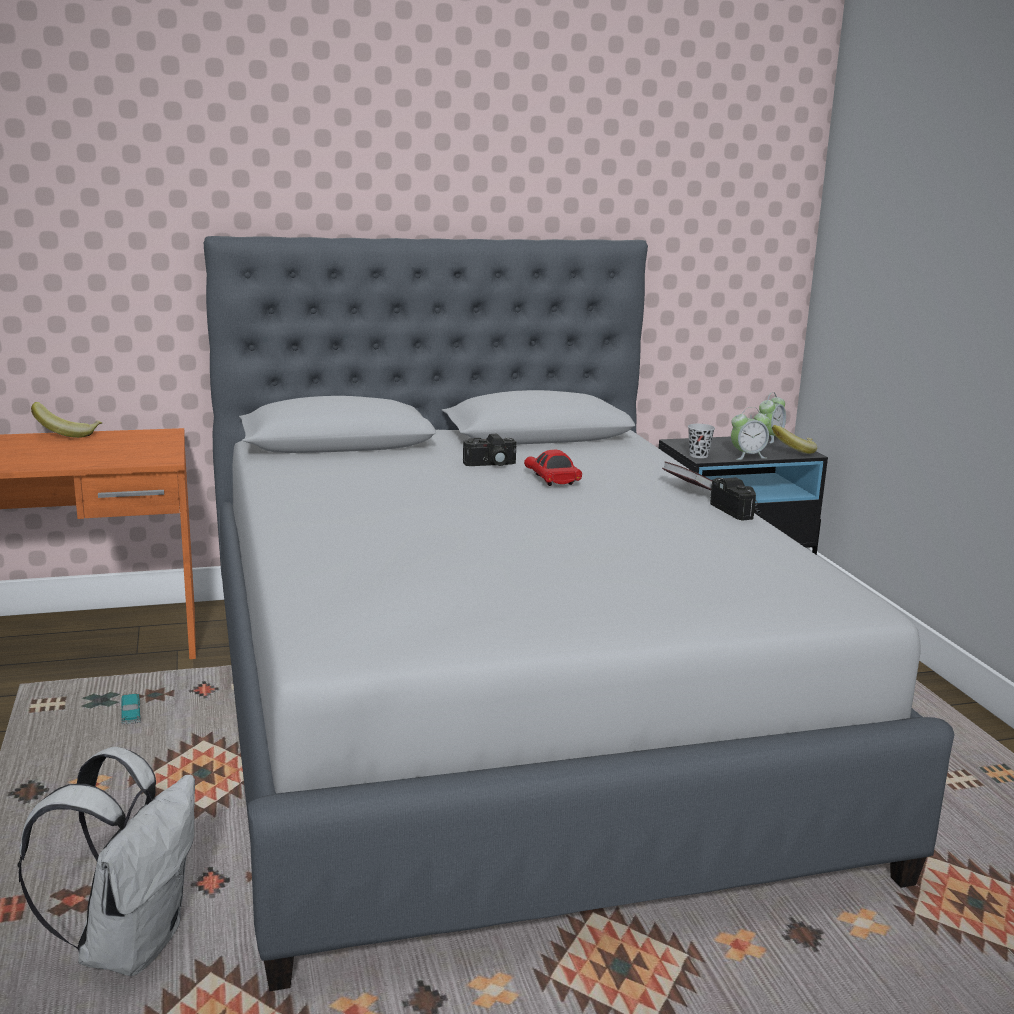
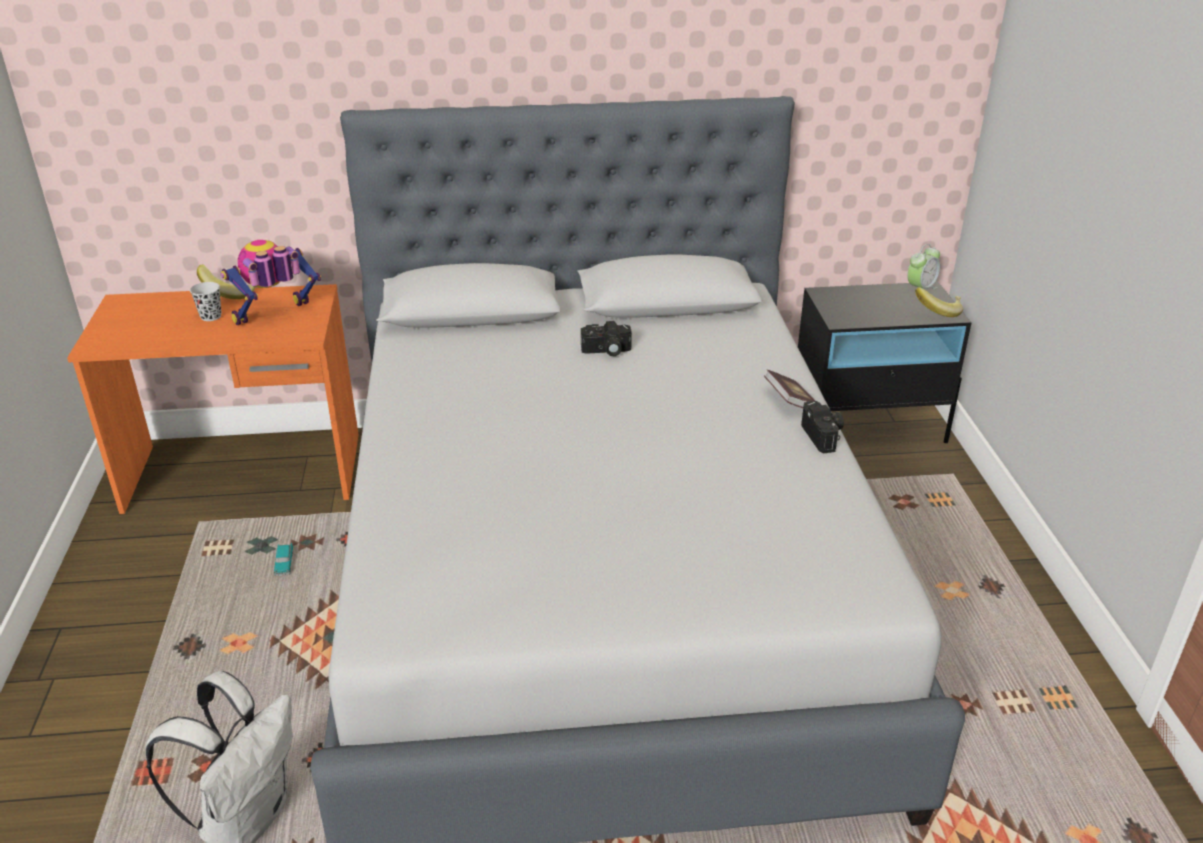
camera: 10 degrees right, 15 degrees up
(124, 448) = (276, 317): none -> toy robot
(553, 480) = (659, 379): red toy car -> none
(698, 455) = (835, 317): black cup -> black cup (211, 316)
(747, 456) = (886, 319): alarm clock -> none

